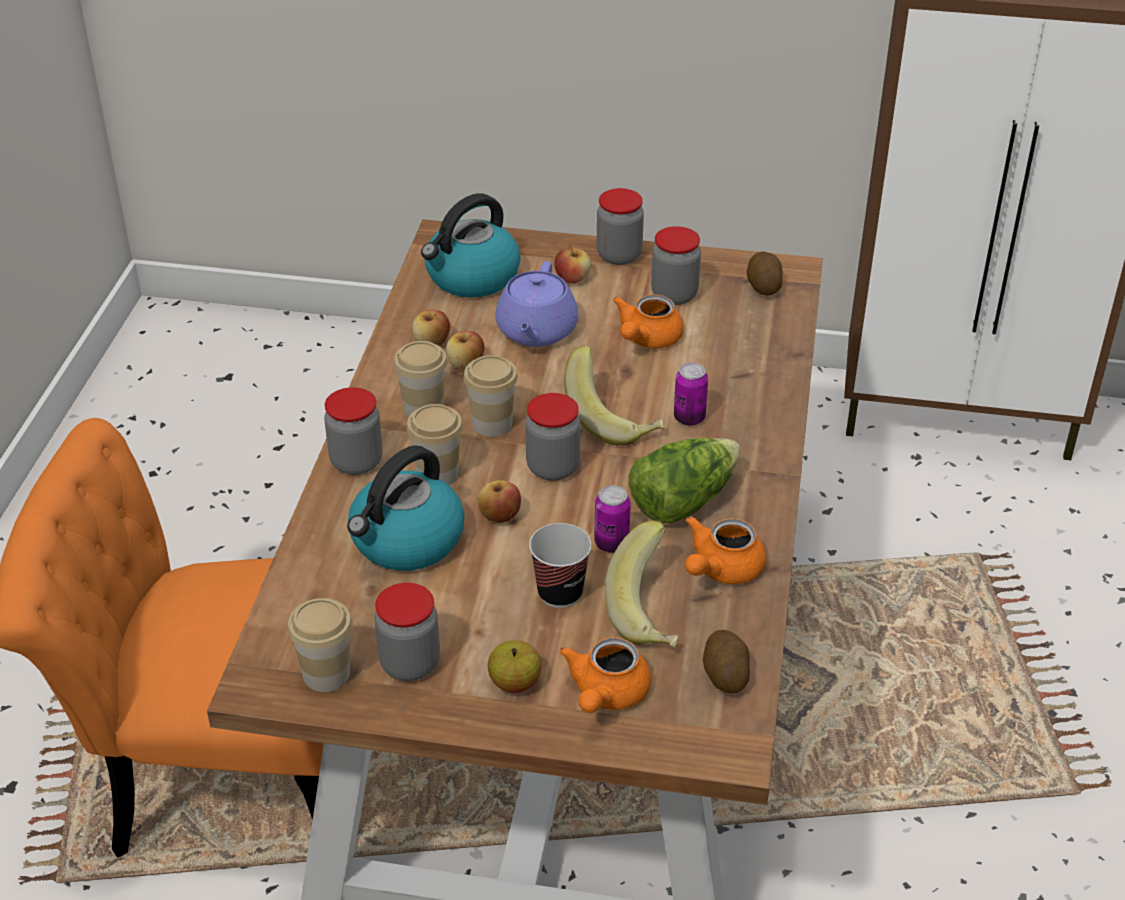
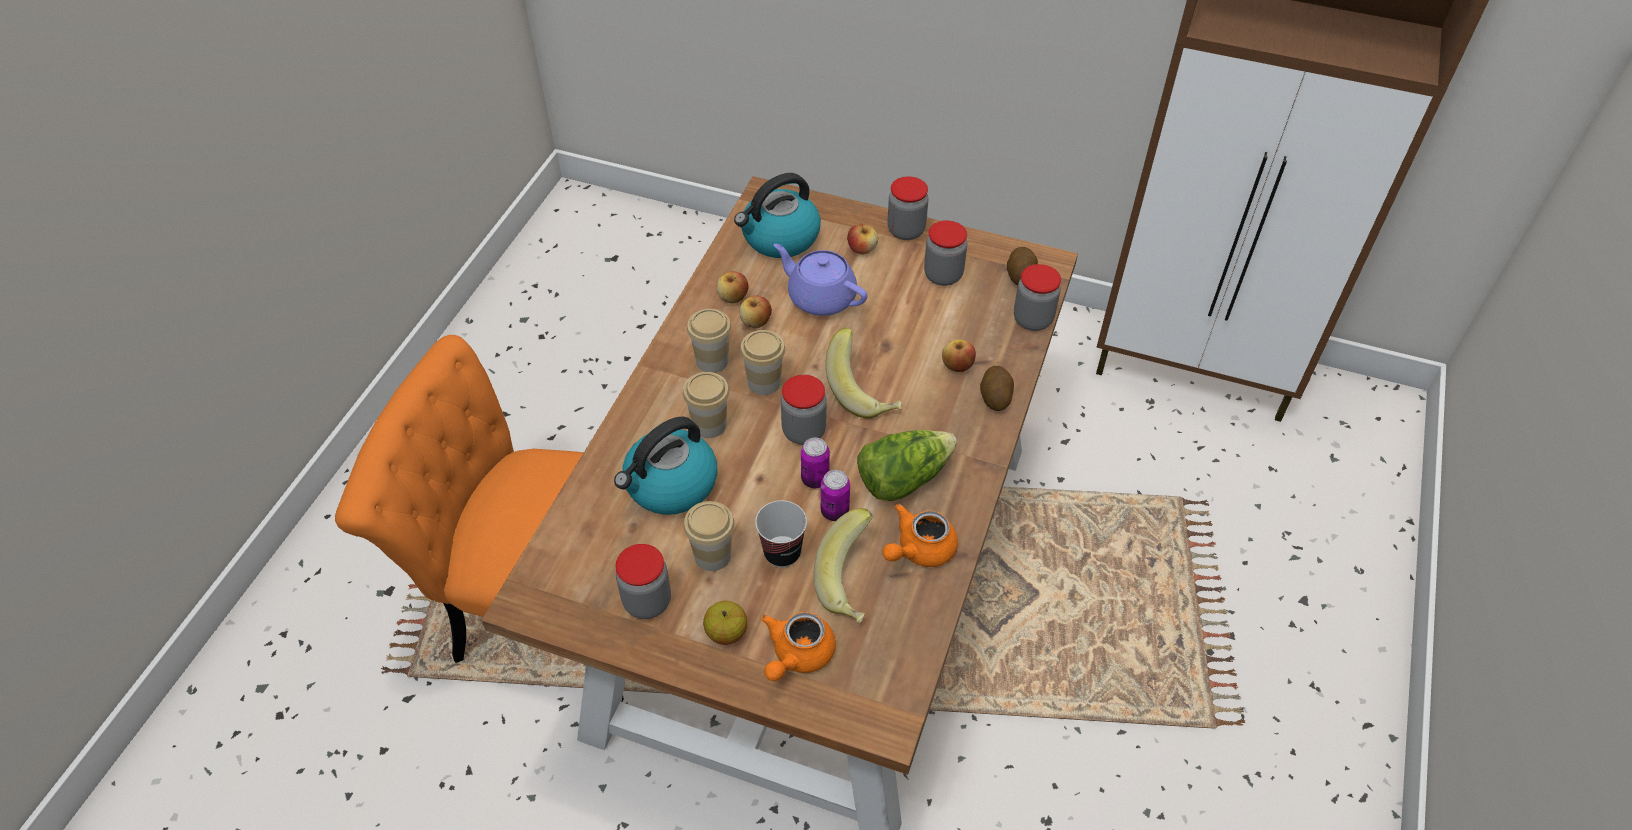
camera: 10 degrees right, 10 degrees up
(326, 674) = (580, 601): cup -> cup (712, 555)
(356, 462) = (647, 404): jar -> jar (1032, 319)
(499, 516) = (750, 472): apple -> apple (957, 366)
(536, 331) = (820, 297): purple teapot -> purple teapot turned 105 degrees clockwise
(646, 339) = (910, 316): orange teapot -> none
(689, 418) = (927, 398): can -> can (815, 479)
(725, 674) = (898, 651): potato -> potato (995, 397)

